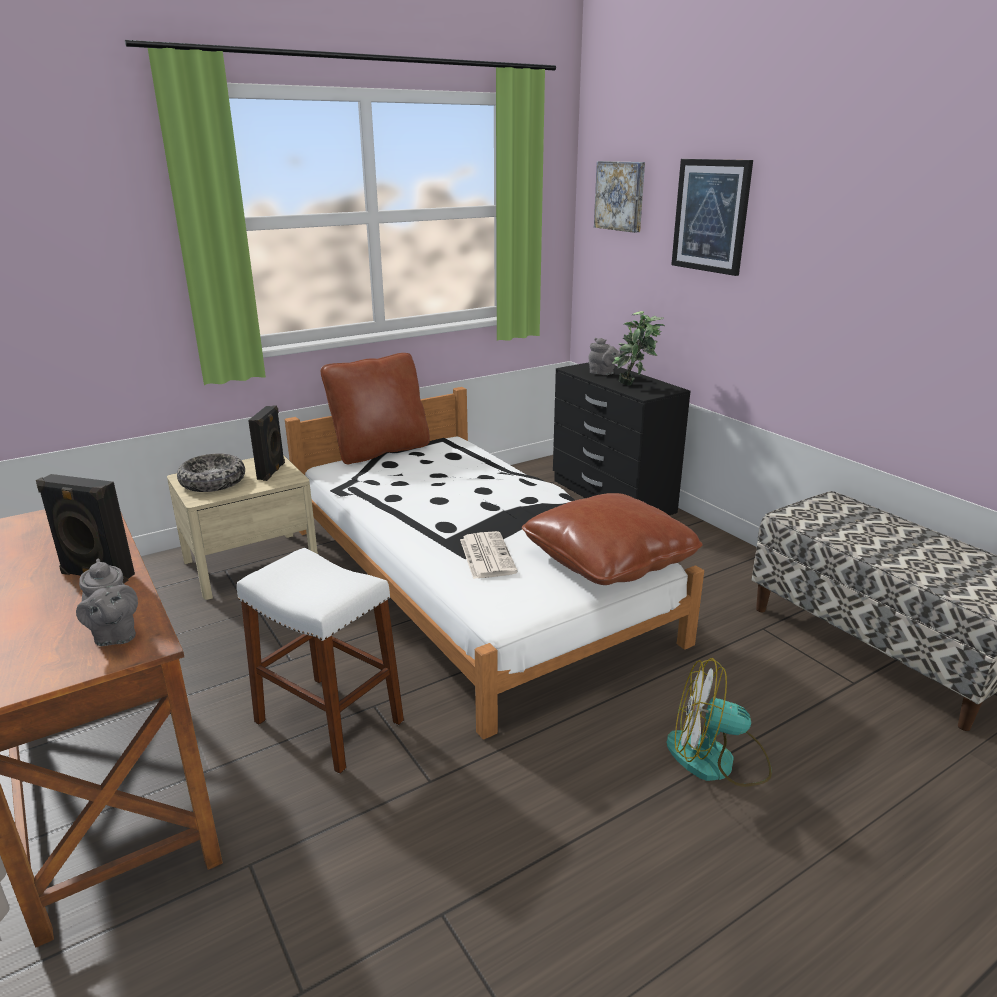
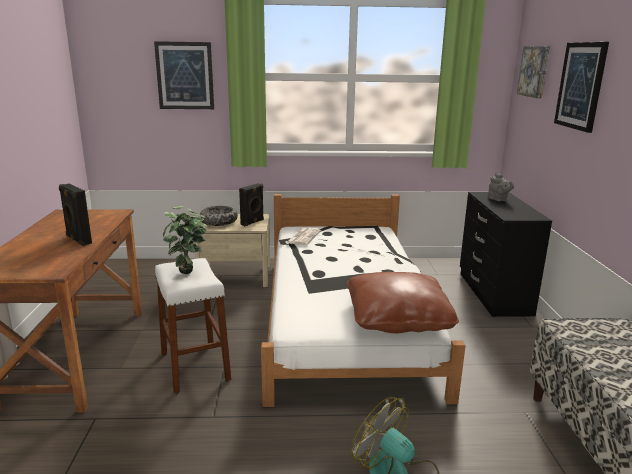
camera: 30 degrees right, 5 degrees down
(88, 232) = (185, 76): none -> picture
(114, 636) = (49, 265): grey teapot -> none
(380, 450) = (331, 225): brown pillow -> none
(486, 555) = (323, 295): newspaper -> newspaper (303, 237)
(635, 385) = (511, 210): potted plant -> potted plant (189, 275)

